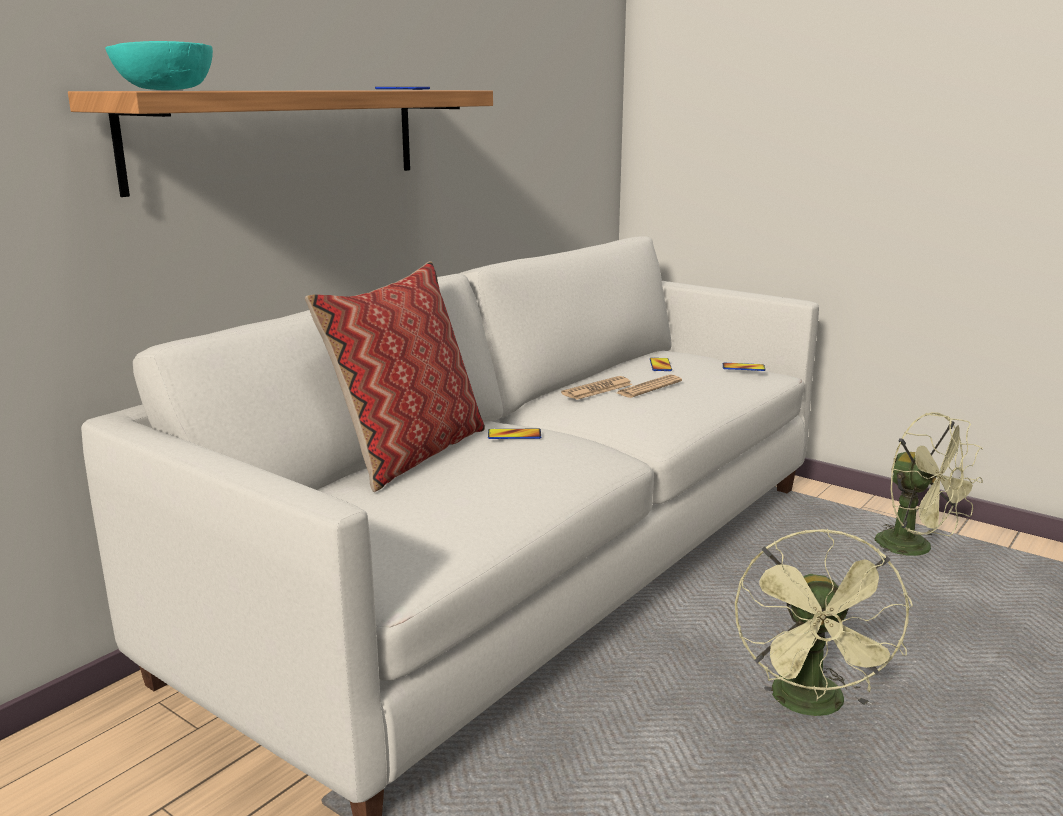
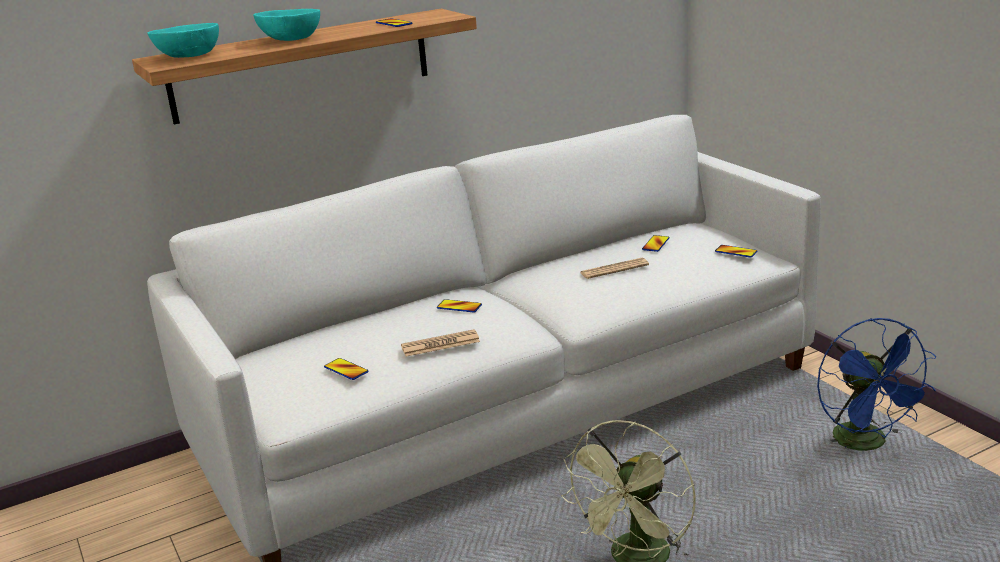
camera: 25 degrees right, 5 degrees up
(290, 89) = (291, 39): none -> turquoise bowl
(409, 453) = (376, 314): pillow -> none
(435, 515) = (346, 370): none -> phone
(597, 389) = (570, 267): newspaper -> newspaper (440, 344)
(915, 549) = (867, 444): green fan -> blue fan

